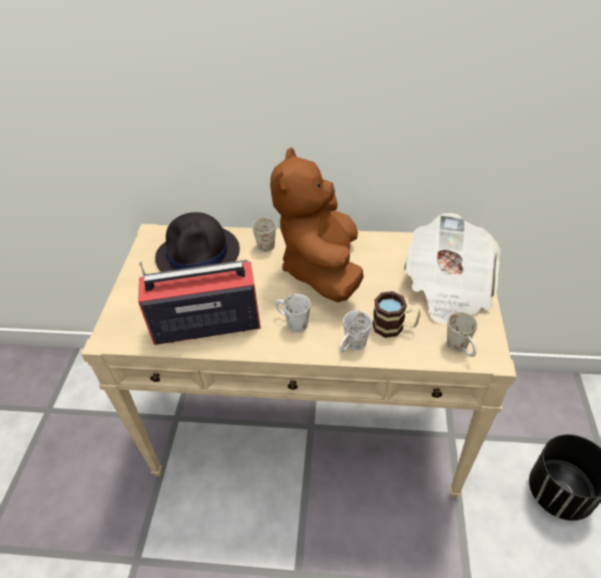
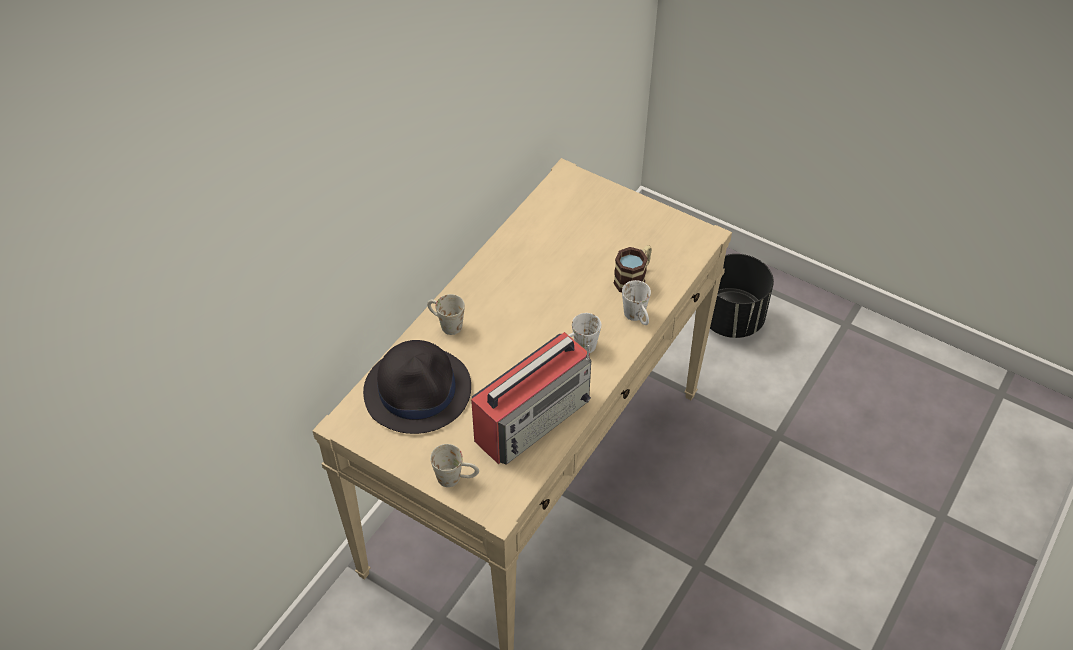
camera: 65 degrees left, 5 degrees up
(205, 324) = (534, 418): radio -> radio turned 150 degrees counterclockwise
(322, 268) = (520, 296): brown plush toy -> none
(448, 288) = (612, 220): newspaper -> none
(461, 349) = (685, 249): white mug -> white mug (456, 478)

